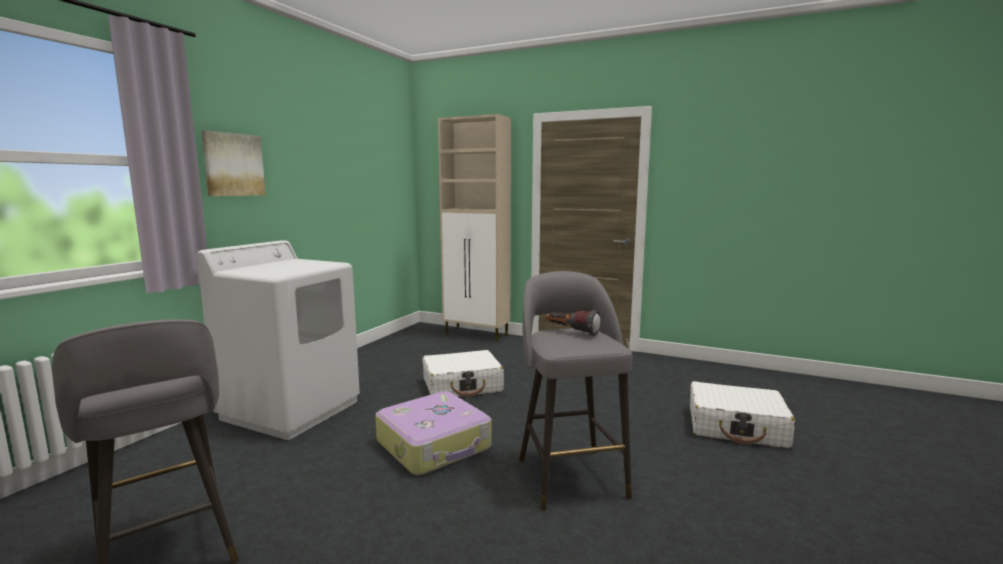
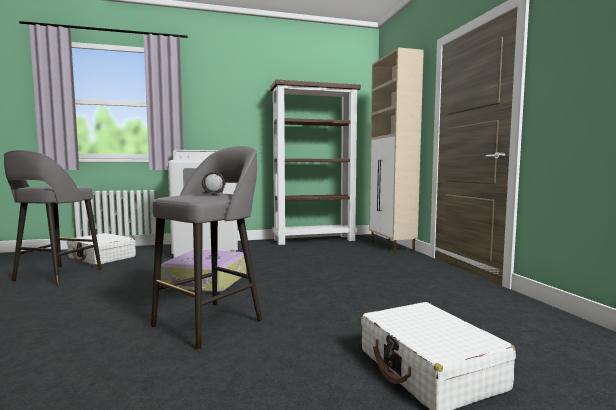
camera: 50 degrees right, 5 degrees down
(233, 165) = (212, 106): picture -> none
(382, 348) = (314, 240): none -> brown bookcase
(462, 385) = (300, 265): white suitcase -> white suitcase (102, 257)

